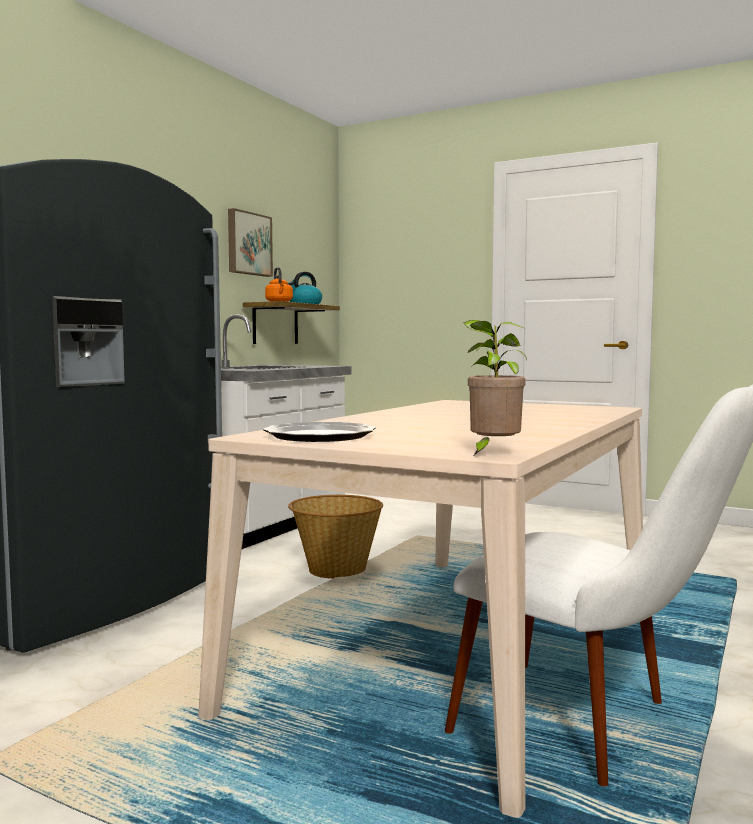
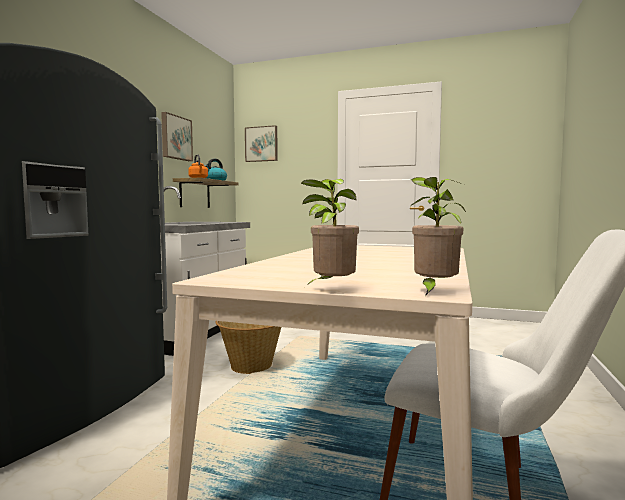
camera: 10 degrees left, 0 degrees up
(319, 436) = (268, 278): plate -> none
(377, 448) = (331, 289): none -> potted plant
(378, 246) = (261, 144): none -> picture

